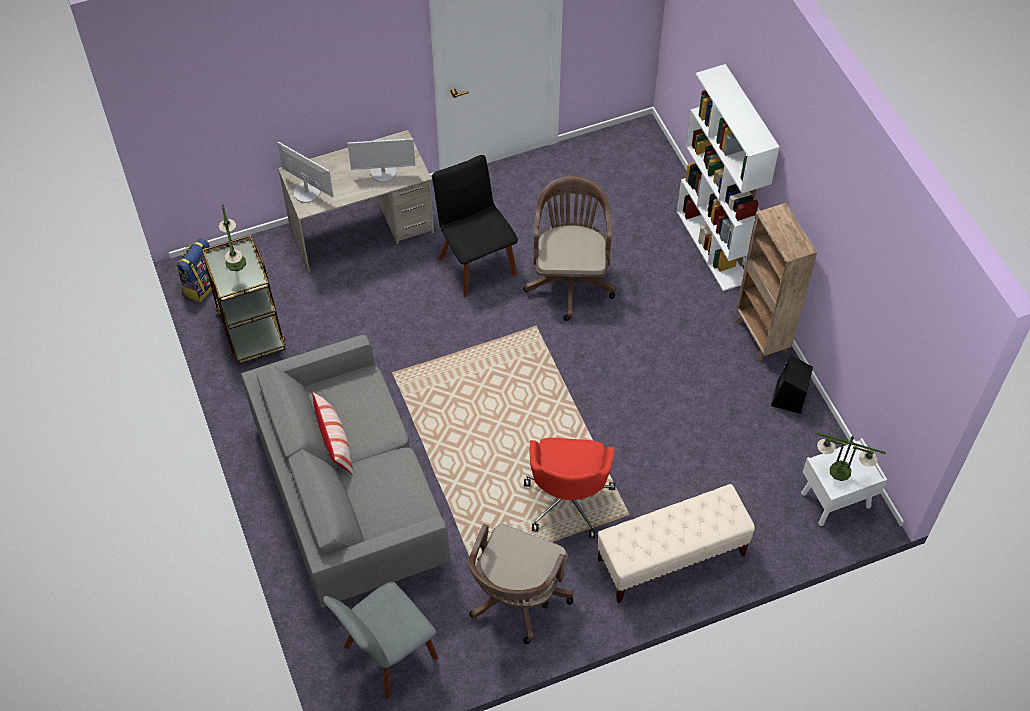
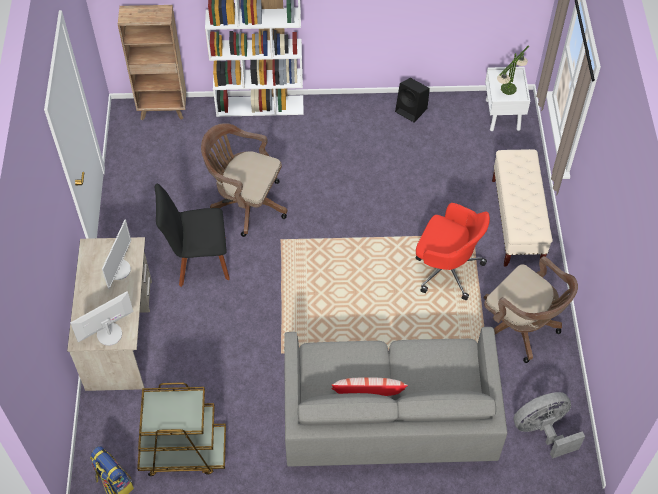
camera: 70 degrees left, 0 degrees up
(236, 263) = (165, 410): table lamp -> none
(387, 656) = (543, 431): grey chair -> grey fan
(761, 337) = (354, 107): brown bookcase -> brown bookcase (163, 110)

